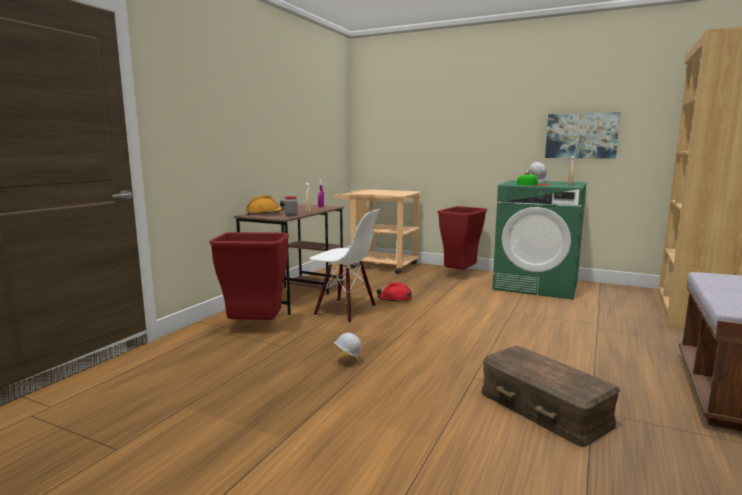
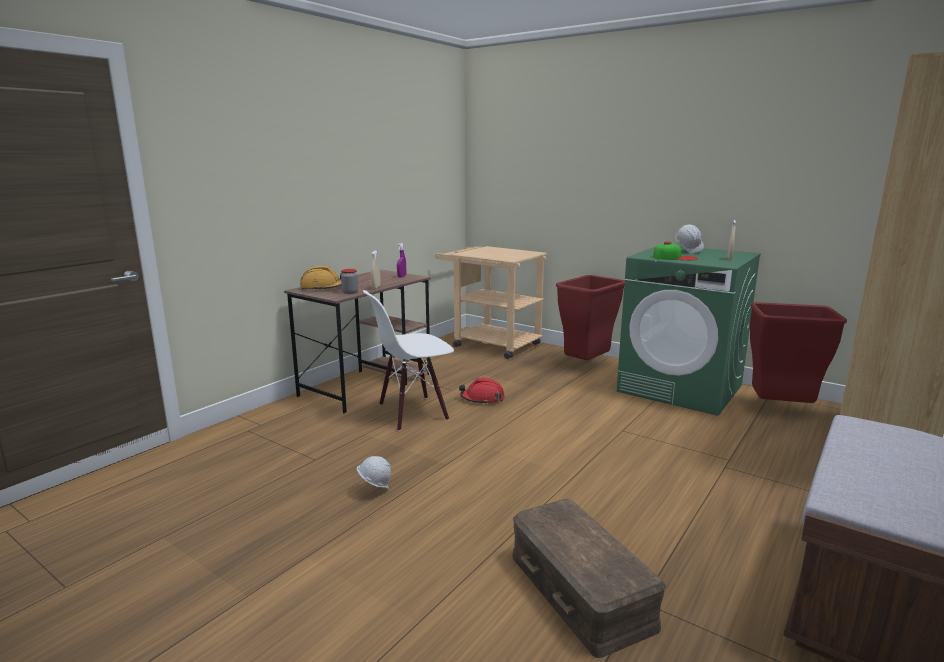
camera: 10 degrees right, 5 degrees up
(256, 328) = (296, 430): red trash can -> red trash can (781, 409)
(345, 311) = (412, 413): white chair -> white chair turned 120 degrees clockwise
(581, 136) = (757, 188): picture -> none

